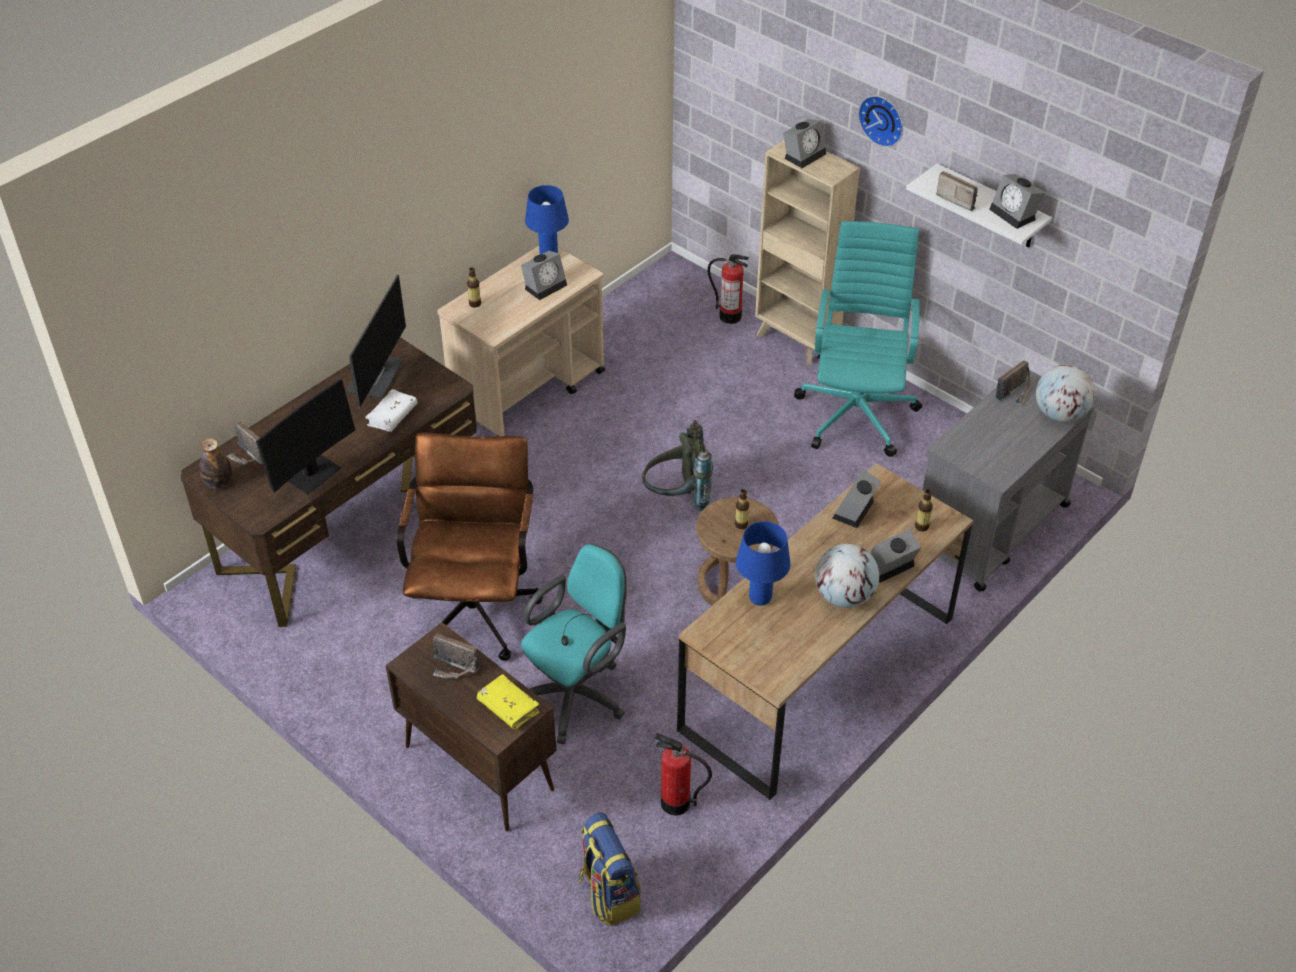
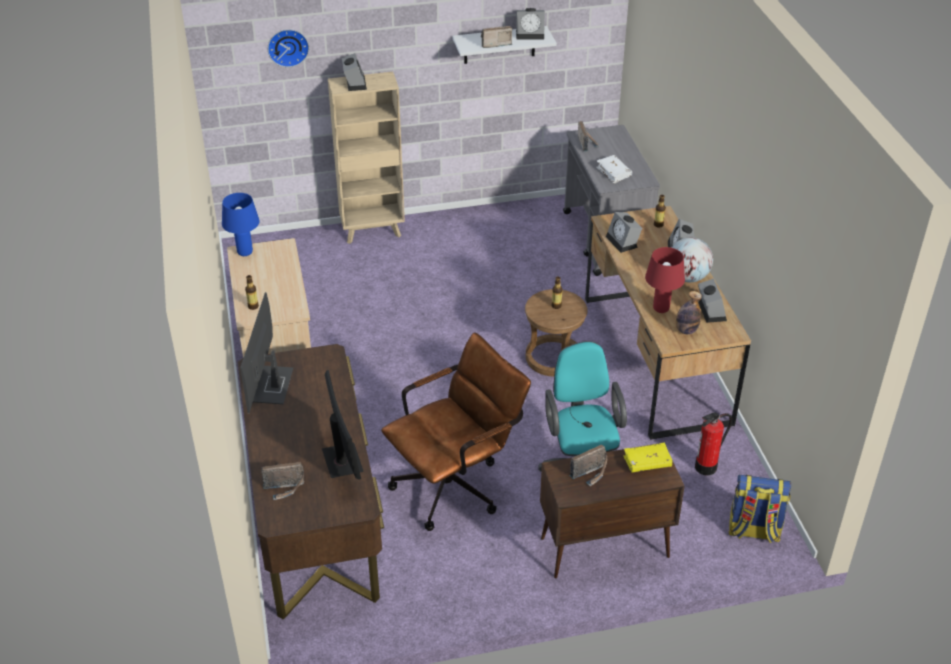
camera: 55 degrees left, 5 degrees down
(219, 483) = (297, 516): bottle -> bottle (686, 330)
(375, 376) = (271, 386): monitor -> monitor turned 135 degrees counterclockwise
(392, 416) = (326, 395): white book -> white book (613, 173)
(476, 604) = (456, 484): brown office chair -> brown office chair turned 105 degrees clockwise
(545, 285) = (274, 267): alarm clock -> alarm clock (710, 311)
(677, 498) = (455, 346): grey backpack -> none
(730, 316) = (317, 245): fire extinguisher -> none
(759, 599) = (661, 309): blue table lamp -> red table lamp
(857, 412) = (462, 239): turquoise office chair -> none
(883, 119) = (402, 26): wall clock -> wall clock (288, 46)
(1059, 414) = (618, 138): globe -> none

